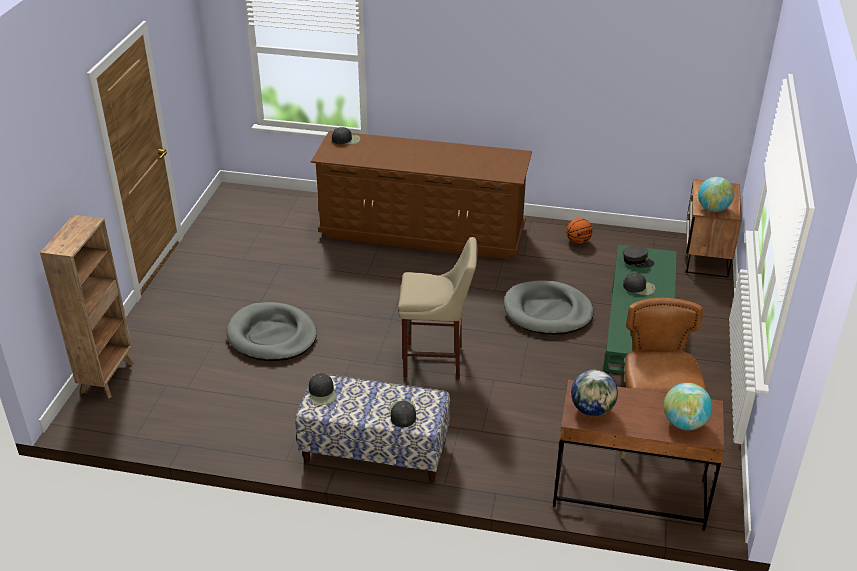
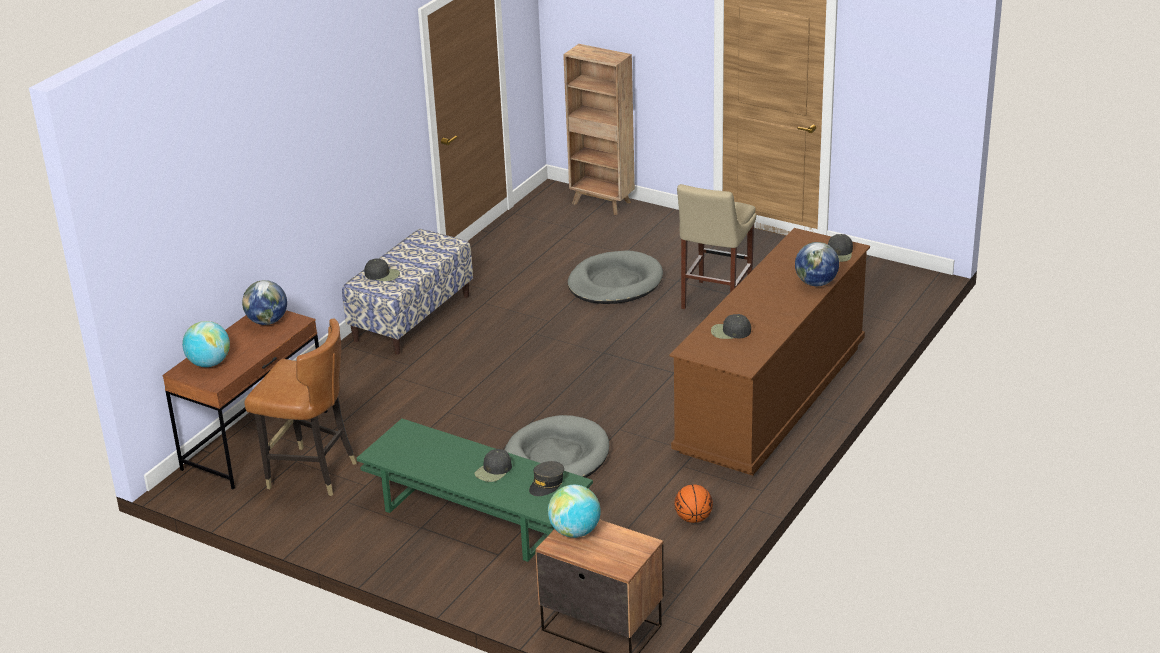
camera: 110 degrees right, 5 degrees down
(322, 393) = (438, 242): black cap -> black cap (730, 331)
(394, 143) = (816, 283): none -> globe
(437, 361) = (514, 369): beige stool -> beige stool (714, 301)

